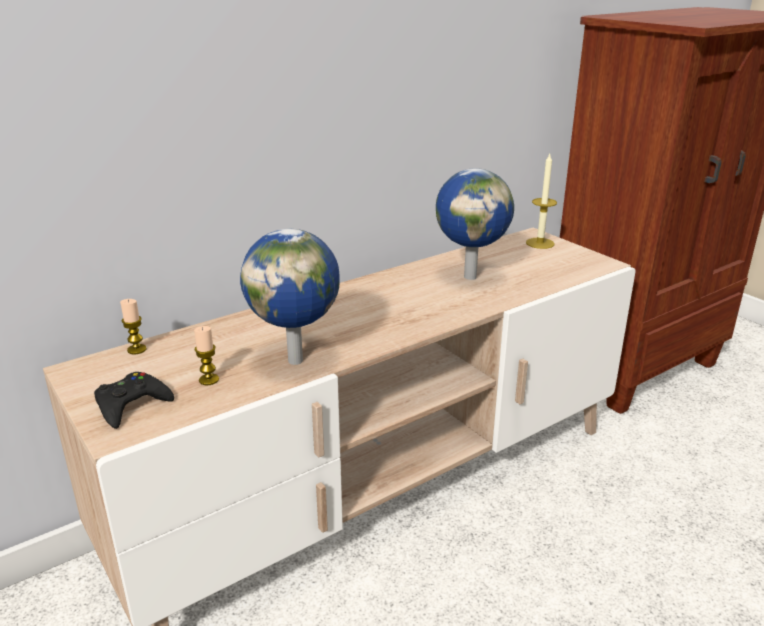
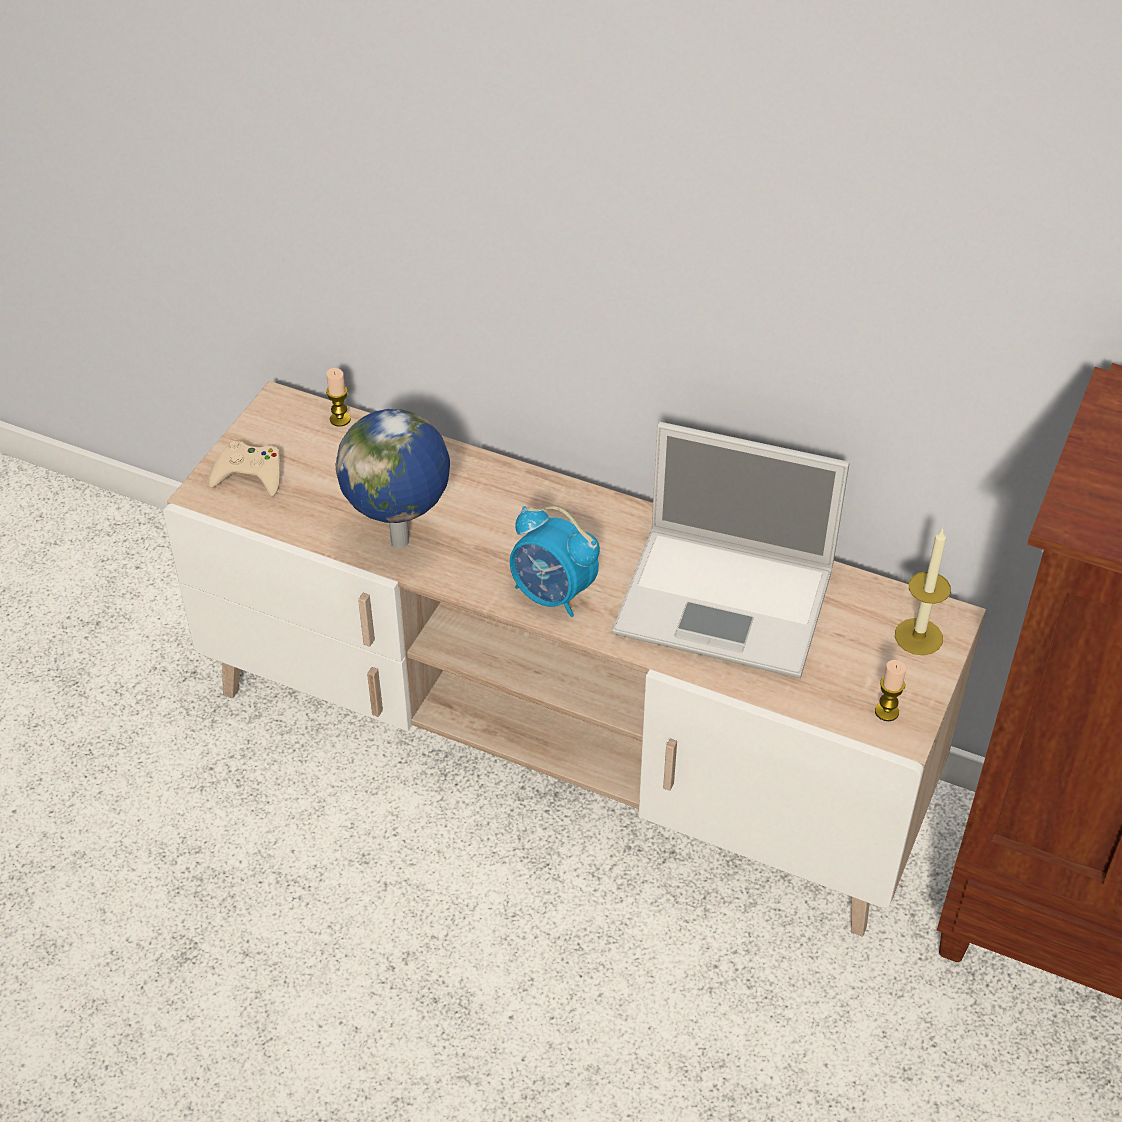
camera: 60 degrees right, 20 degrees up
(131, 405) = (250, 475): black game controller -> beige game controller
(209, 380) = (322, 500): candle -> candle (886, 711)
(410, 322) = (553, 594): none -> alarm clock
(470, 276) = (729, 601): globe -> laptop

